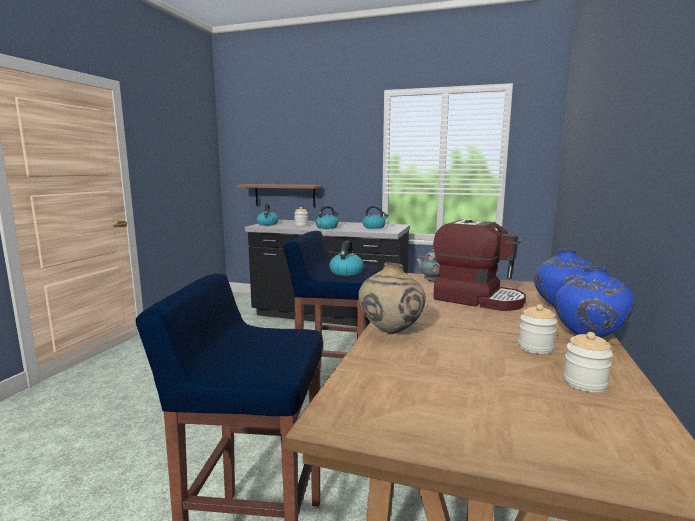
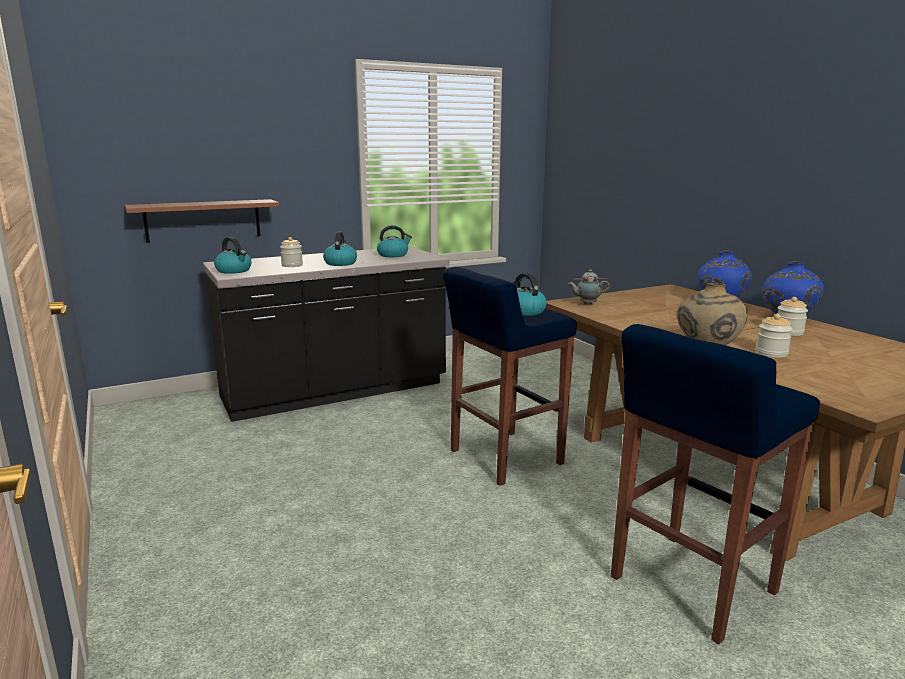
camera: 45 degrees left, 5 degrees up
(477, 299) = (662, 310): coffee machine -> none
(584, 383) = (857, 343): jar -> jar (771, 353)

